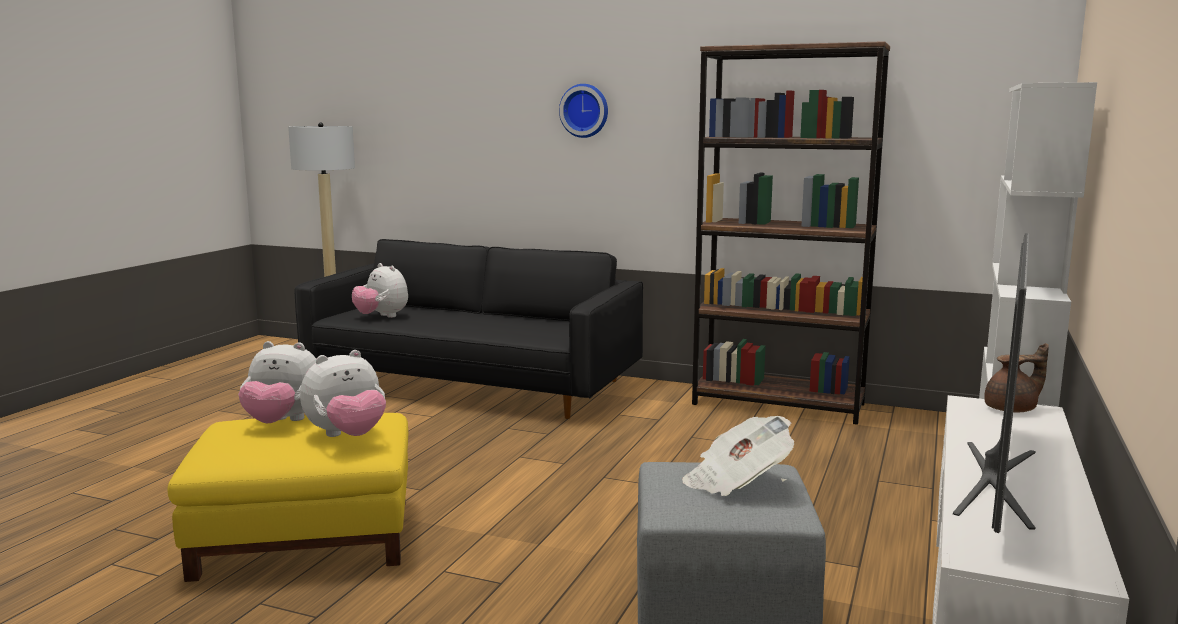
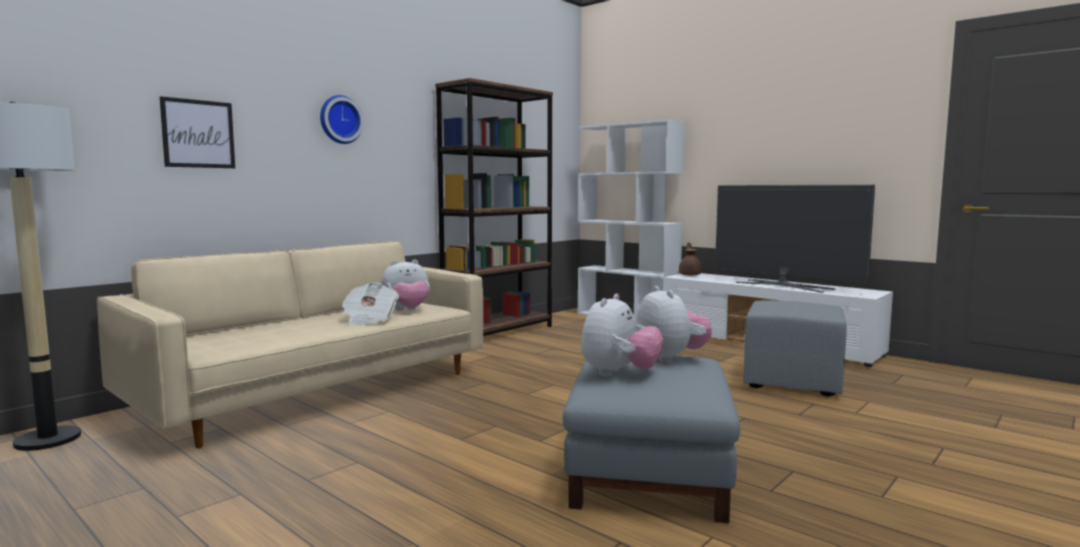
camera: 70 degrees left, 5 degrees down
(306, 536) = (647, 470): yellow ottoman -> grey ottoman
(381, 317) = (239, 341): plush toy -> plush toy (407, 310)
(455, 134) = (198, 134): none -> picture
(473, 384) = (316, 390): black sofa -> beige sofa
(736, 482) = (792, 303): newspaper -> newspaper (369, 319)

